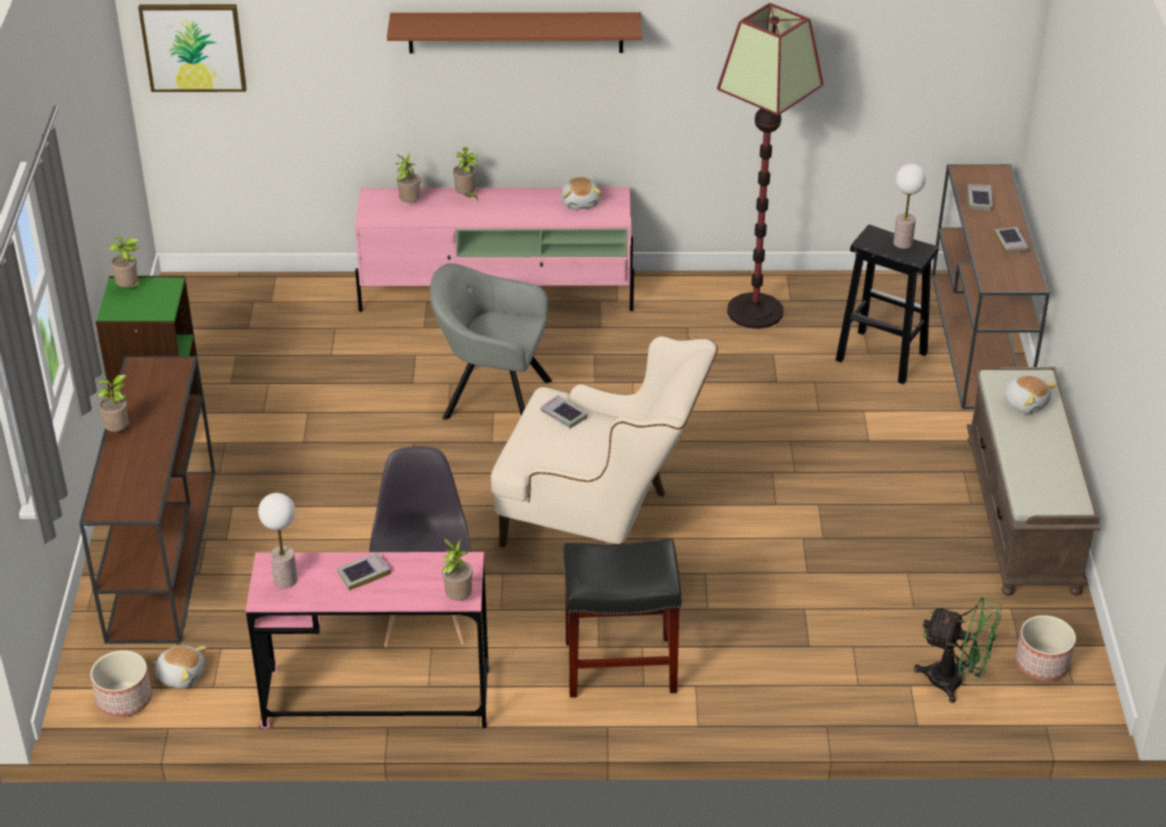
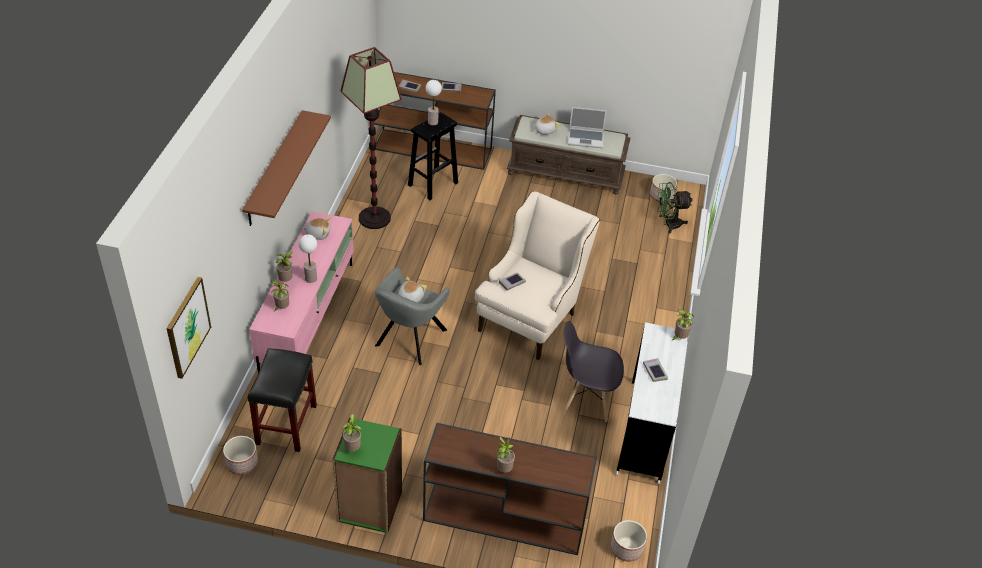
camera: 80 degrees left, 5 degrees up
(181, 675) = (611, 518): plush toy -> plush toy (410, 298)
(213, 297) = (242, 463): none -> planter
(285, 580) = (654, 405): table lamp -> table lamp (310, 278)
(377, 699) = (645, 431): pink desk -> white desk
(621, 665) = (638, 330): black stool -> black stool (286, 424)
(955, 682) = (668, 224): green fan -> green fan turned 135 degrees counterclockwise
(1038, 460) = (586, 138): none -> laptop

